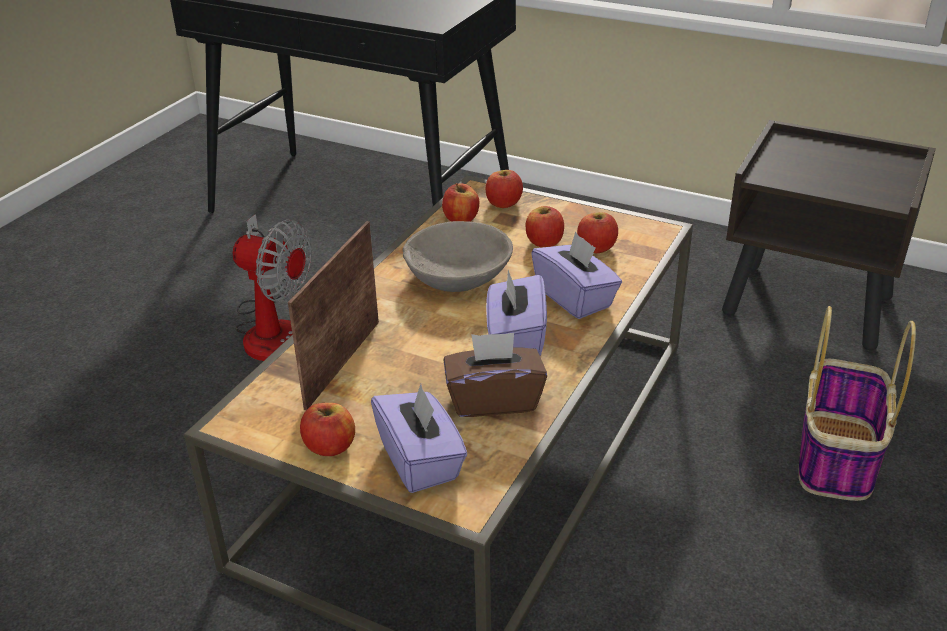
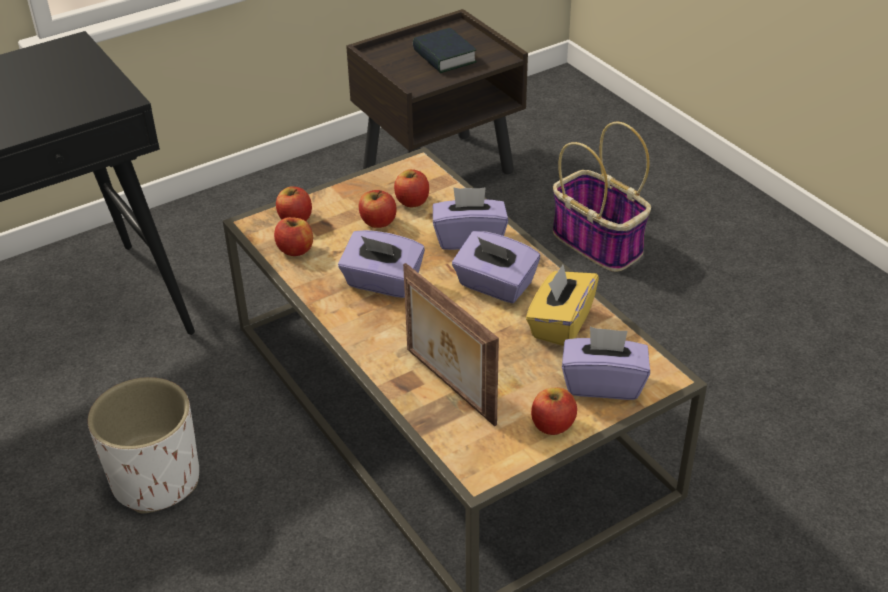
camera: 60 degrees left, 5 degrees up
(273, 328) = (155, 480): fan -> white planter
(458, 276) = (382, 283): grey bowl -> purple tissue box
(494, 399) = (560, 324): brown tissue box -> yellow tissue box
(838, 172) = (444, 57): none -> book

